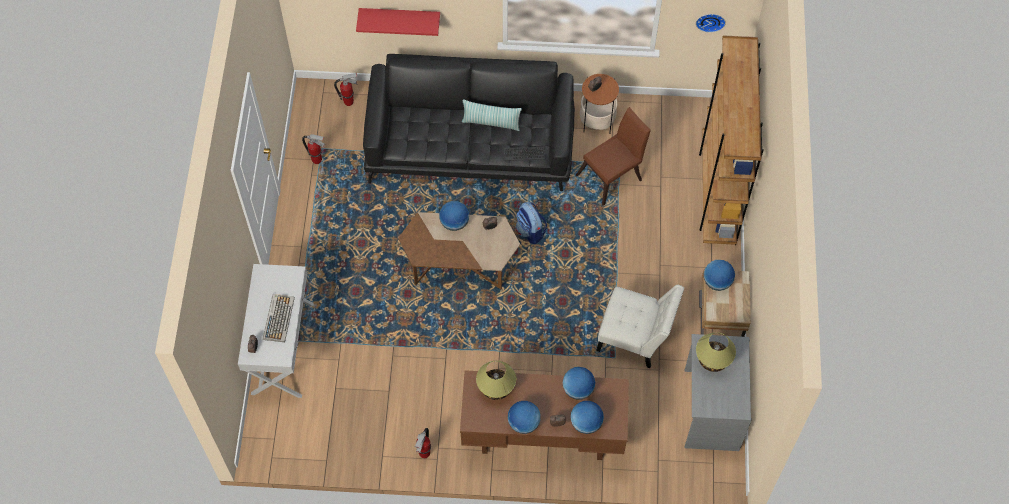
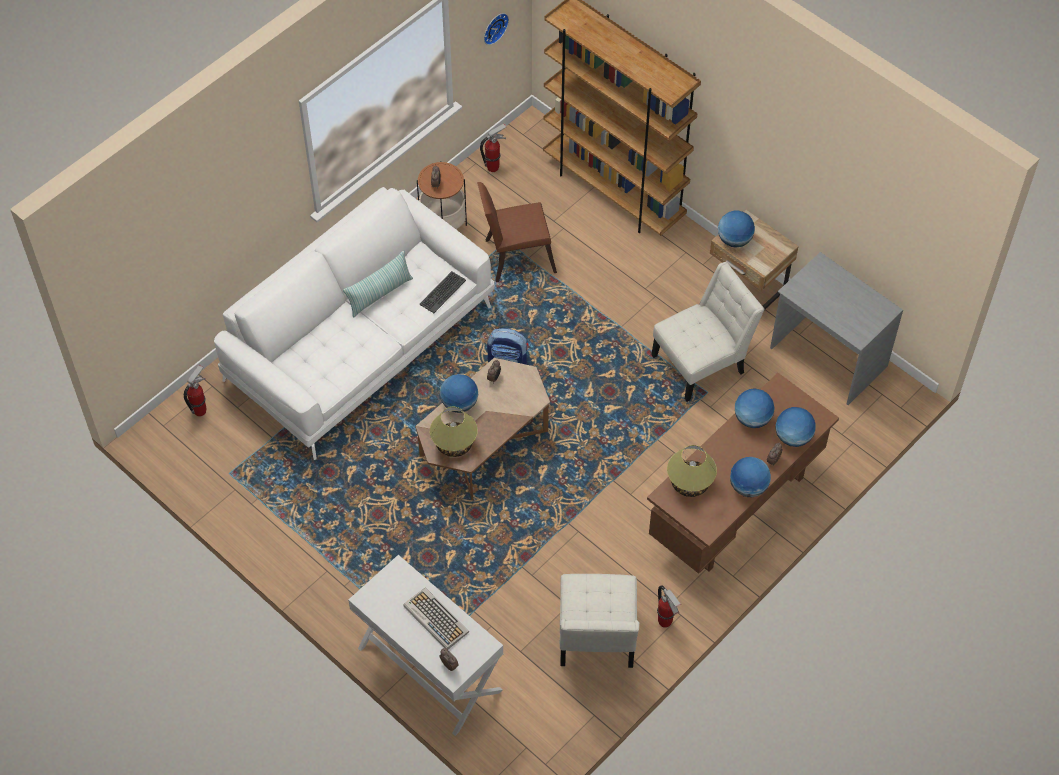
camera: 50 degrees left, 5 degrees down
(317, 160) = (239, 486): fire extinguisher -> fire extinguisher (493, 167)
(379, 423) = (596, 639): none -> white chair
(400, 16) = (212, 260): red shelf -> none
(471, 144) = (361, 342): black sofa -> white sofa
(613, 176) = (515, 256): brown chair -> brown chair turned 105 degrees counterclockwise
(712, 359) = (818, 294): table lamp -> table lamp (454, 444)

